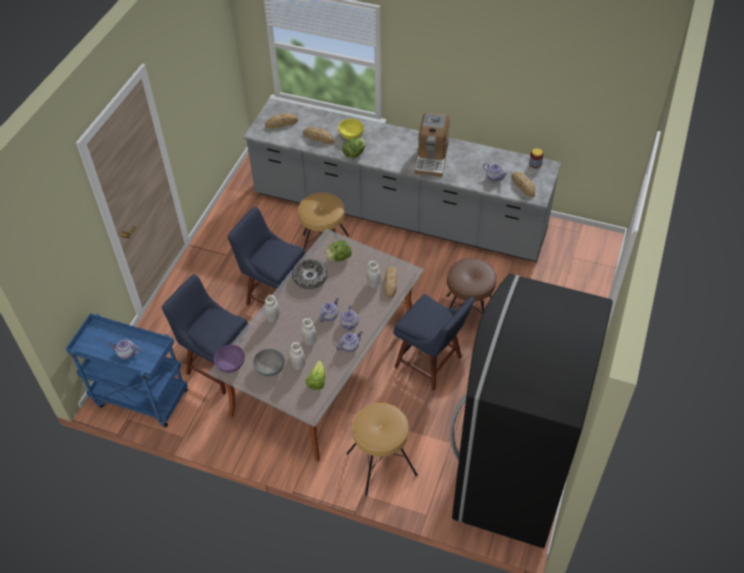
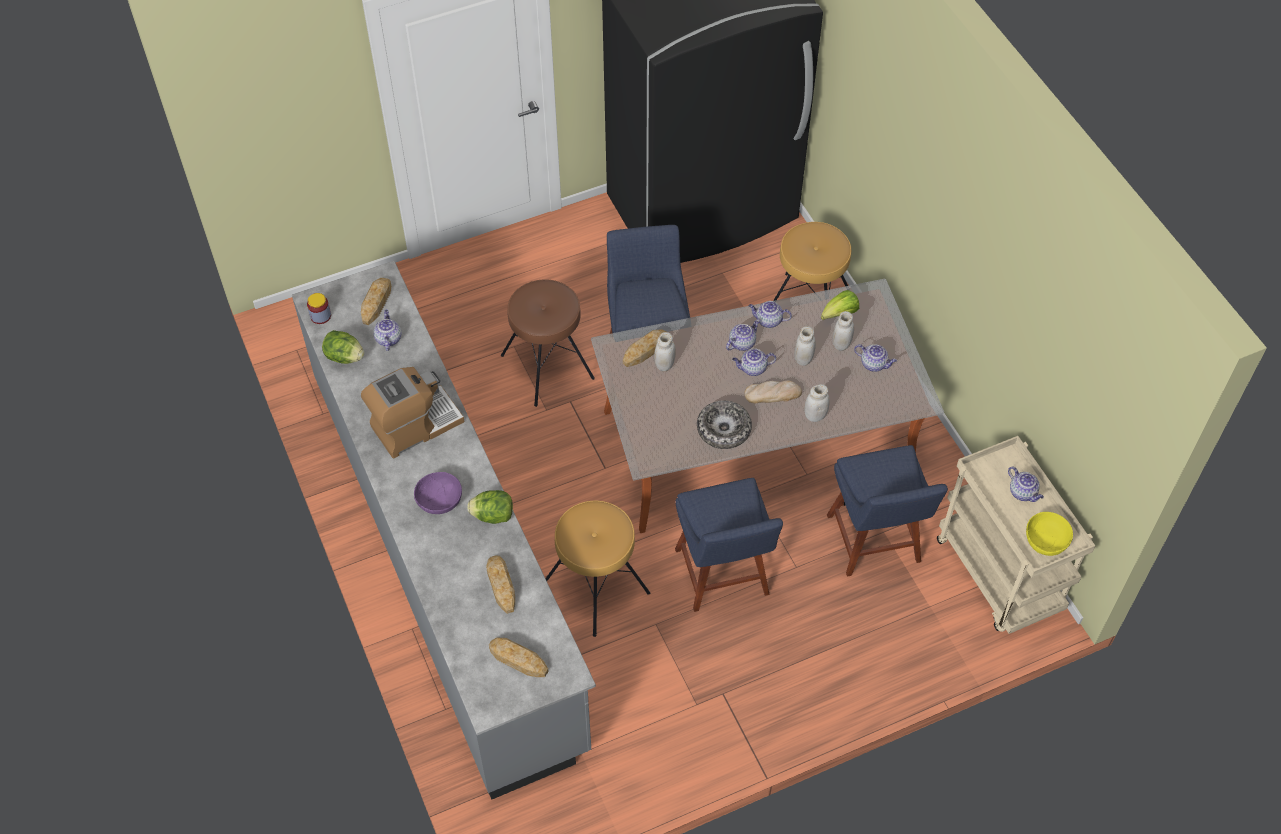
camera: 135 degrees left, 5 degrees up
(139, 398) = (1000, 576): blue cart -> beige cart
(230, 364) = (911, 401): purple bowl -> purple bowl (440, 501)
(269, 368) = (874, 364): grey bowl -> teapot
(305, 311) = (773, 394): none -> bread
(339, 258) = (664, 426): lettuce -> lettuce (344, 357)
(350, 135) = (457, 551): yellow bowl -> yellow bowl (1046, 541)

